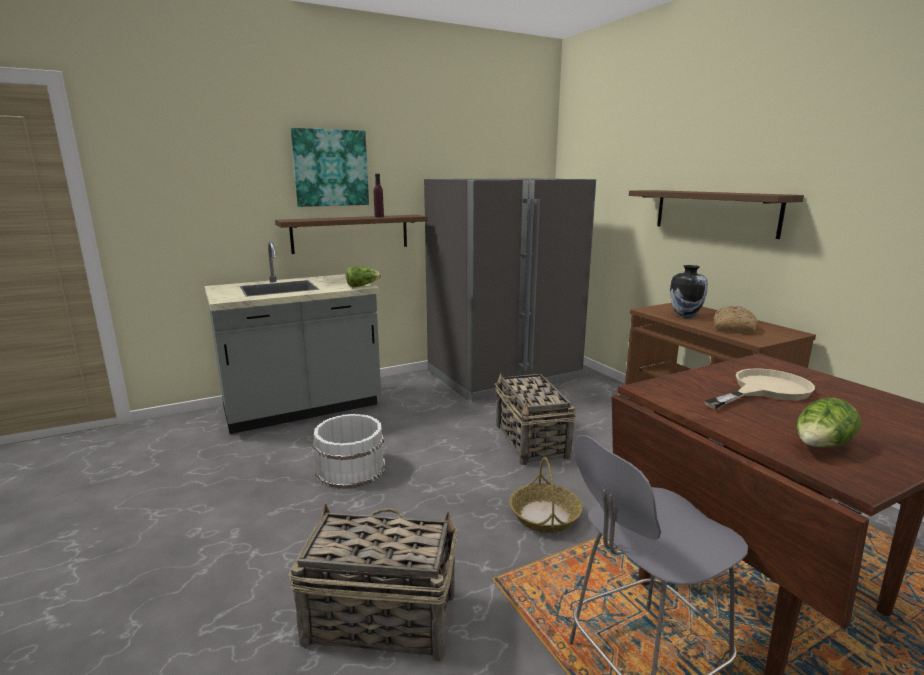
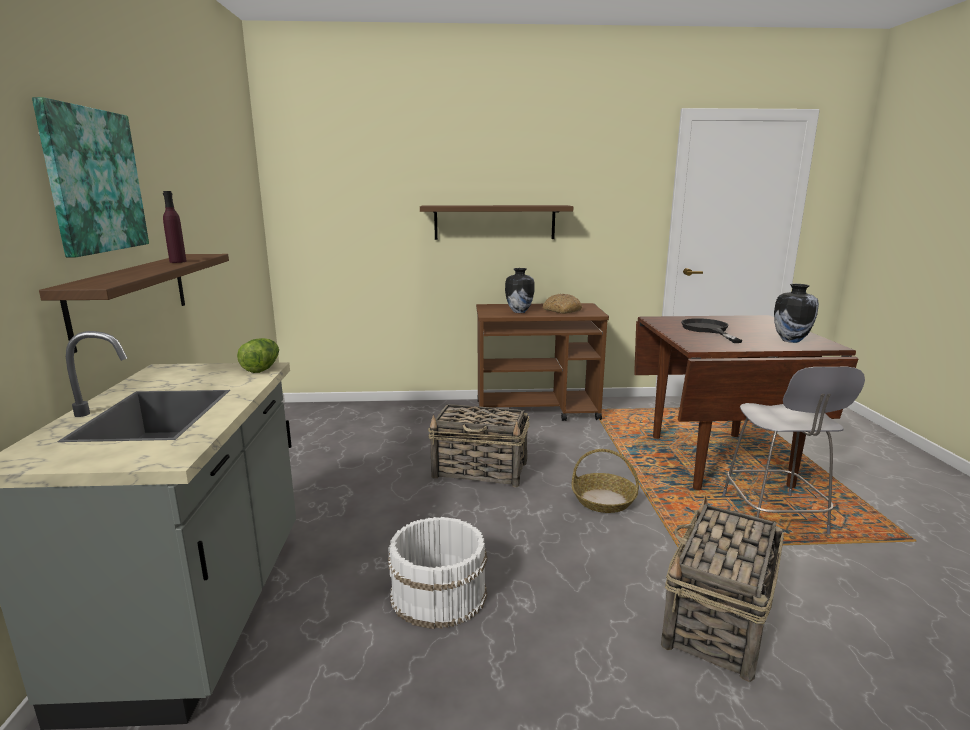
camera: 65 degrees left, 0 degrees up
(503, 375) = (320, 442): grey fridge -> none
(764, 390) = (708, 330): beige frying pan -> black frying pan
(821, 446) = (791, 340): lettuce -> vase

